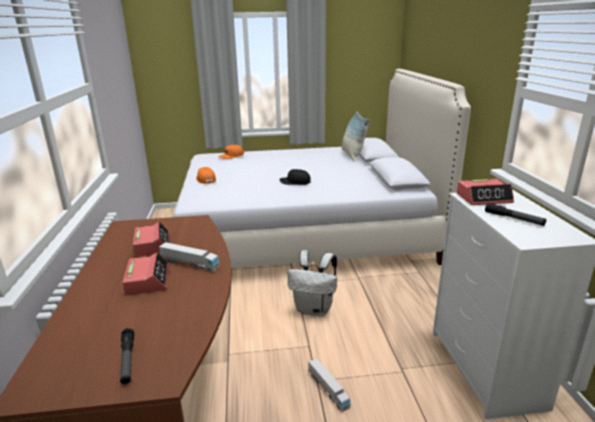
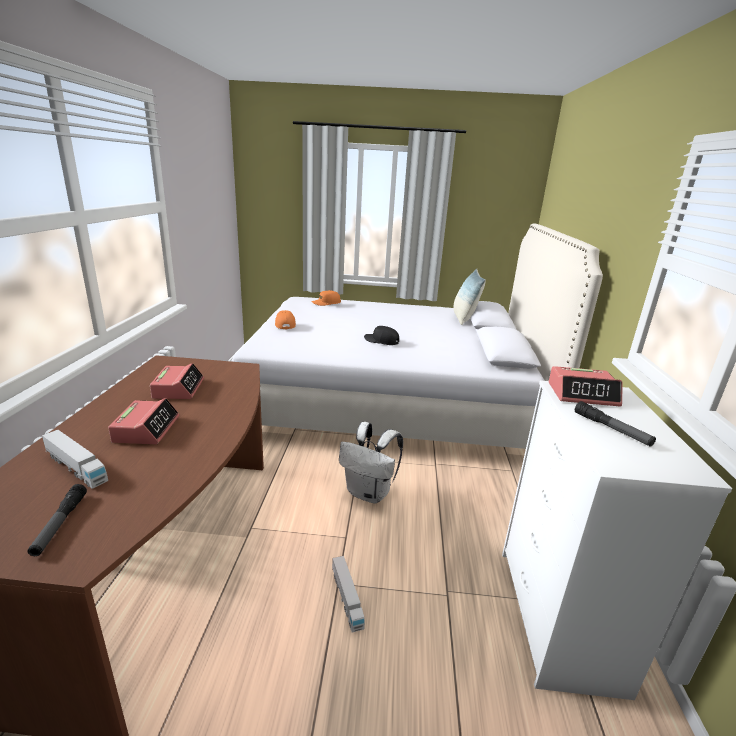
camera: 10 degrees right, 0 degrees up
(189, 264) = (203, 417): toy truck -> toy truck (76, 467)

